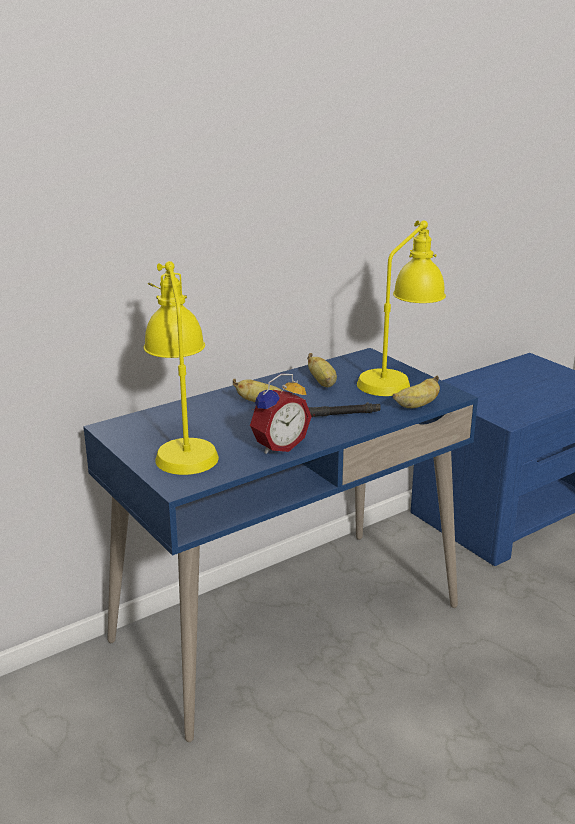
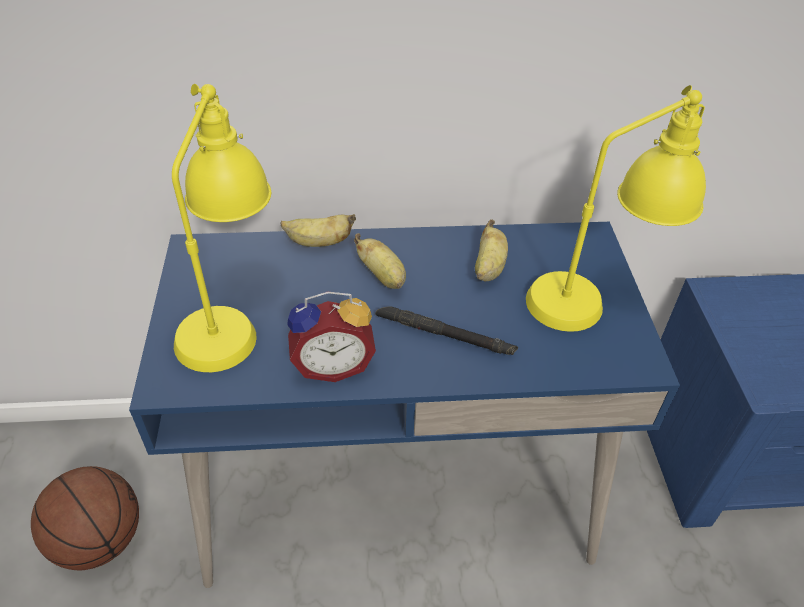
camera: 30 degrees right, 20 degrees up
(62, 758) = (99, 539): none -> basketball
(417, 405) = (575, 365): banana -> banana (318, 243)

